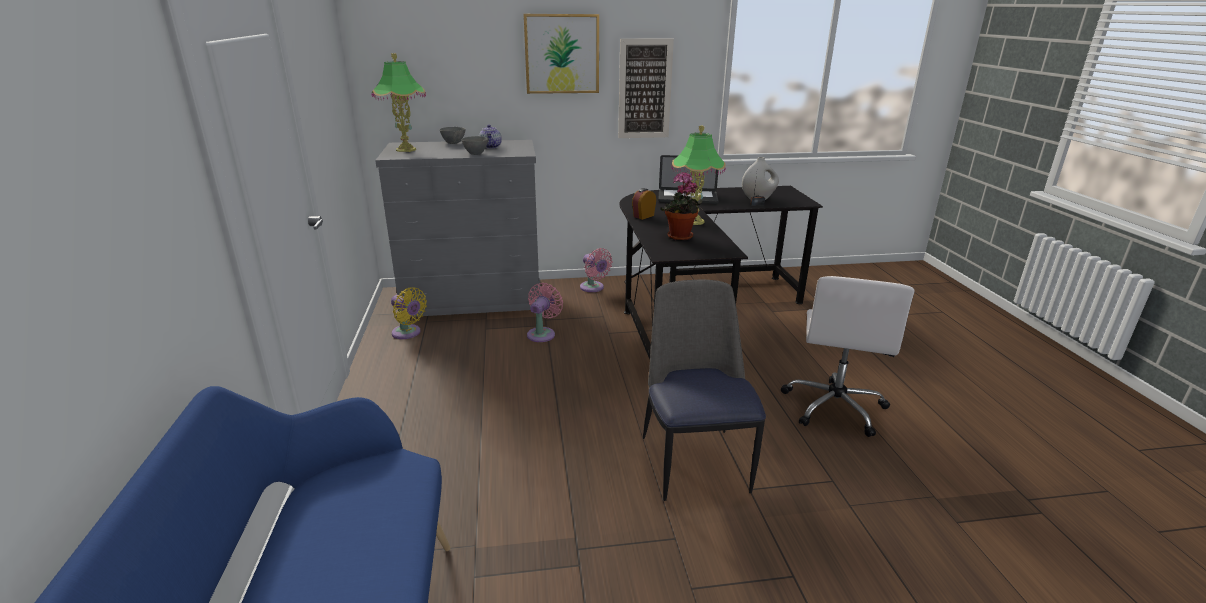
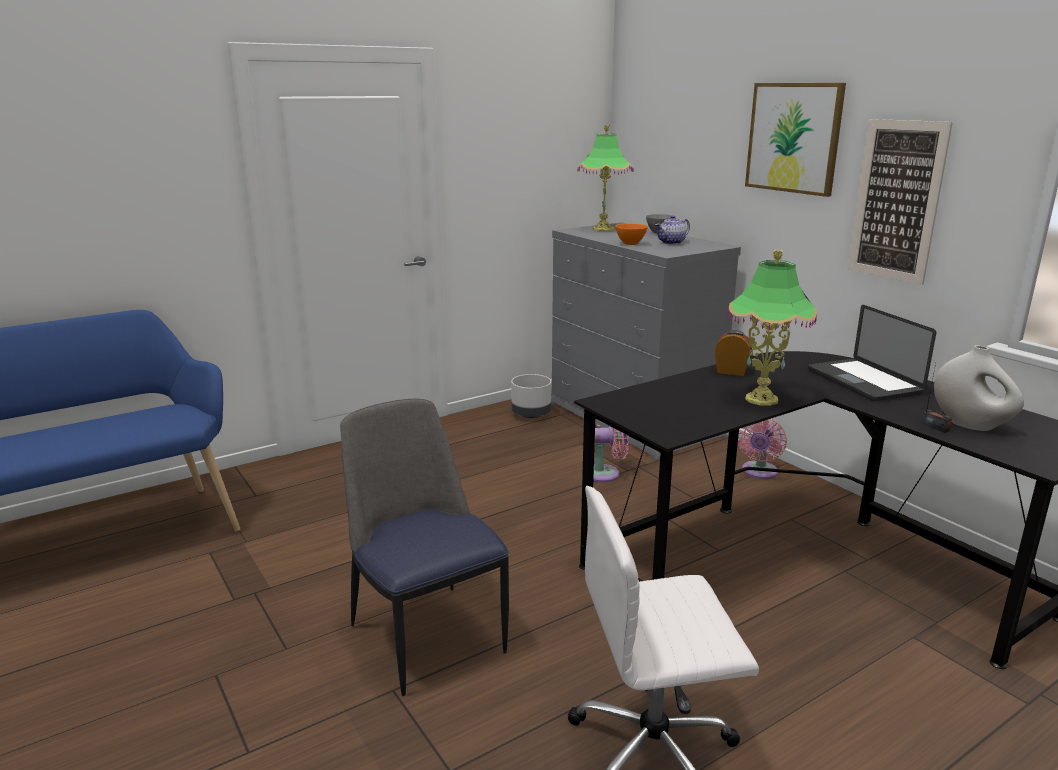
camera: 65 degrees right, 5 degrees down
(408, 333) = (531, 414): yellow fan -> grey planter
(476, 154) = (630, 244): grey bowl -> orange bowl
(679, 237) = (680, 401): potted plant -> none
(694, 461) = (426, 635): chair -> chair turned 90 degrees counterclockwise

